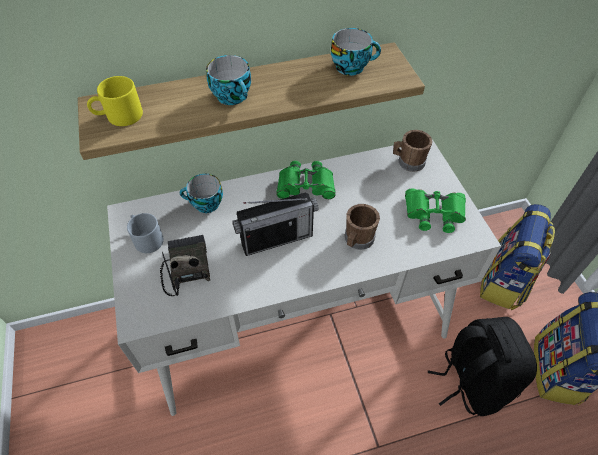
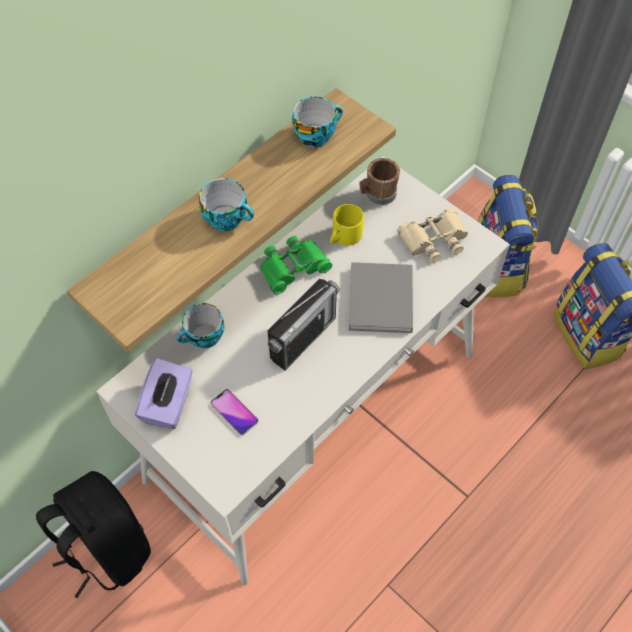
camera: 30 degrees left, 5 degrees up
(118, 116) = (132, 292): yellow mug -> yellow mug (344, 237)
(145, 238) = (168, 404): grey mug -> purple tissue box
(186, 268) = (234, 412): radio -> phone
(357, 240) = (380, 301): brown mug -> grey book
(434, 213) = (434, 239): green binoculars -> beige binoculars
(470, 380) = (516, 387): black backpack -> black backpack (107, 549)

